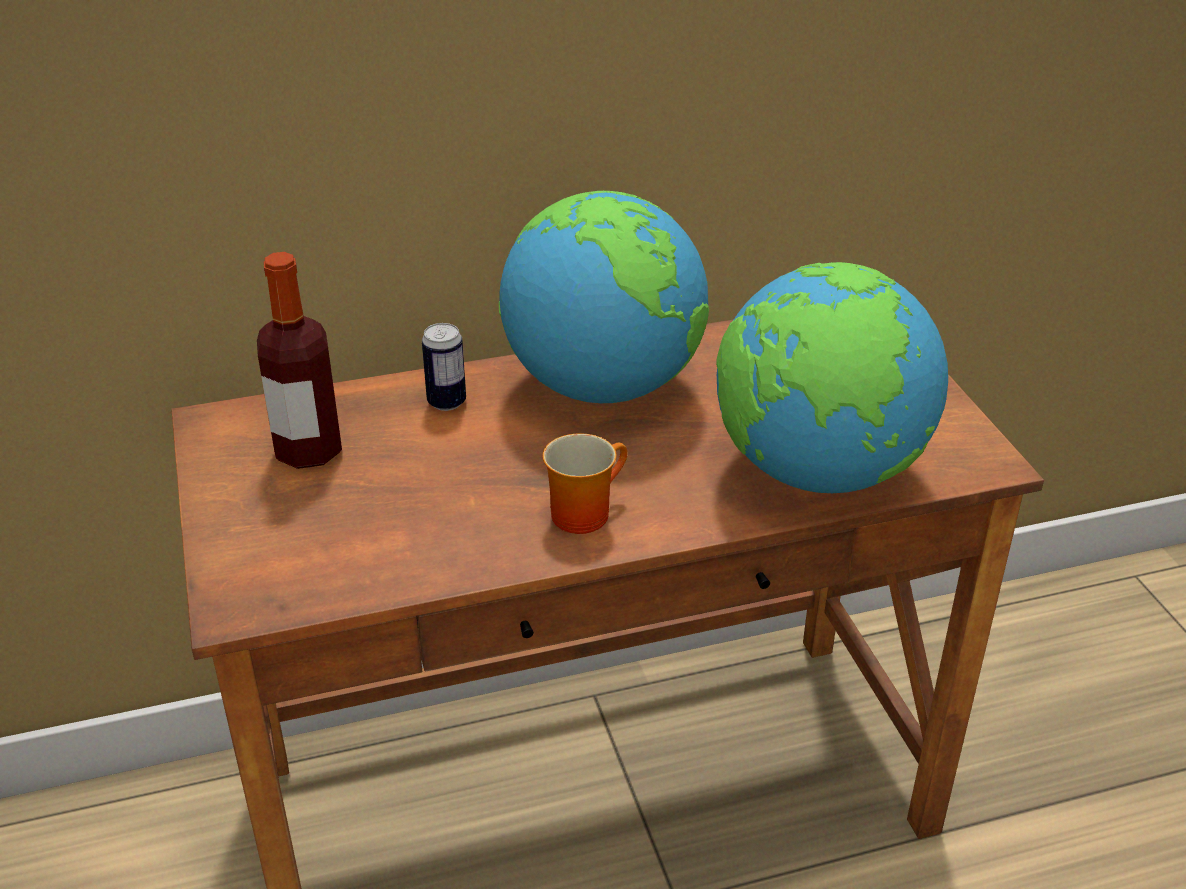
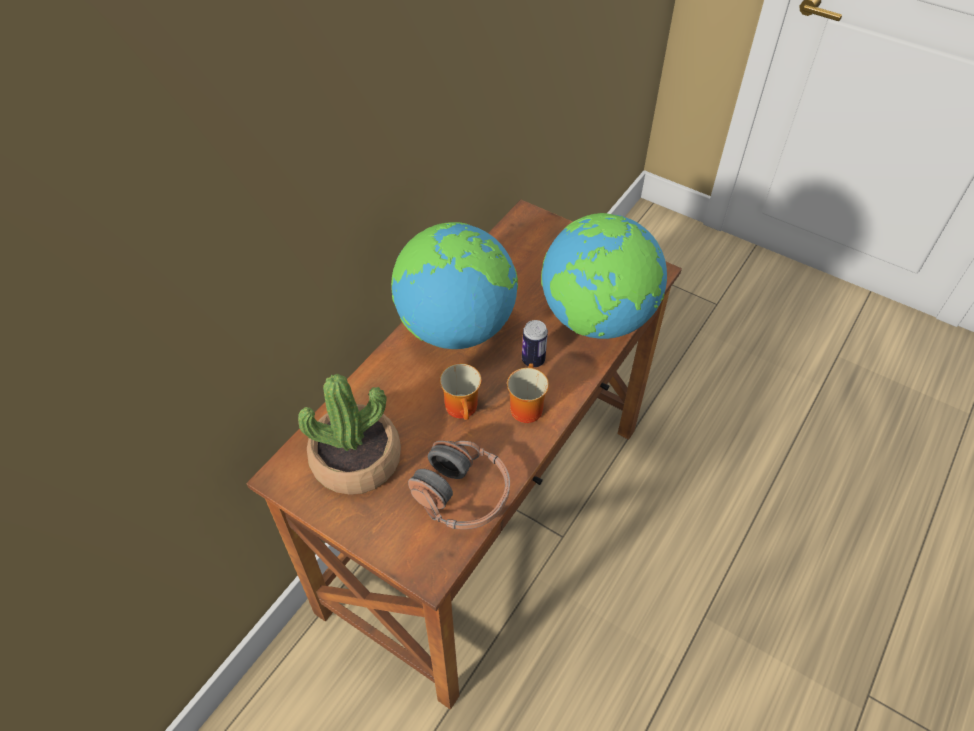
camera: 40 degrees left, 15 degrees up
(308, 451) = (356, 459): bottle -> potted plant
(377, 555) = (461, 494): none -> headphones
(446, 402) = (391, 385): can -> can (533, 360)
(501, 471) = (464, 408): none -> mug

